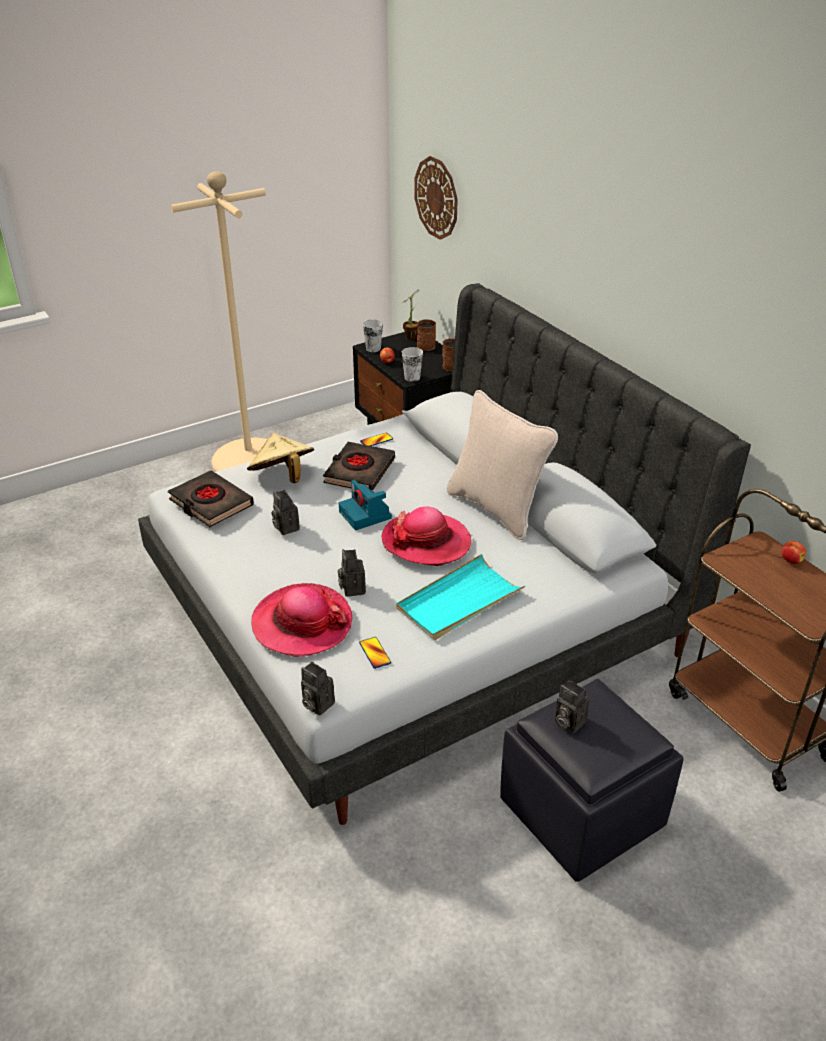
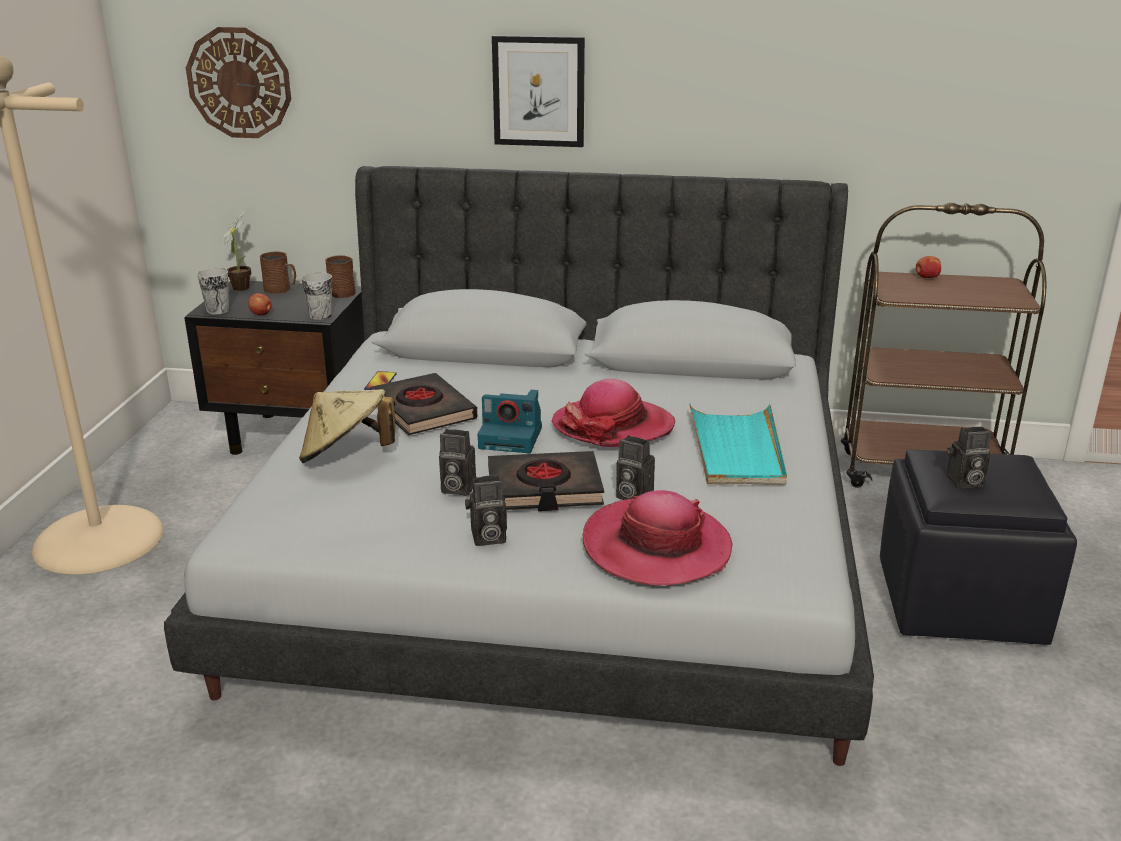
camera: 50 degrees left, 10 degrees down
(211, 503) = (318, 515): black book -> black book (544, 489)
(316, 704) = (815, 594): camera -> camera (486, 538)
(375, 653) = (766, 525): phone -> none
(496, 509) = (610, 377): beige pillow -> none
(577, 271) = (538, 91): none -> picture

